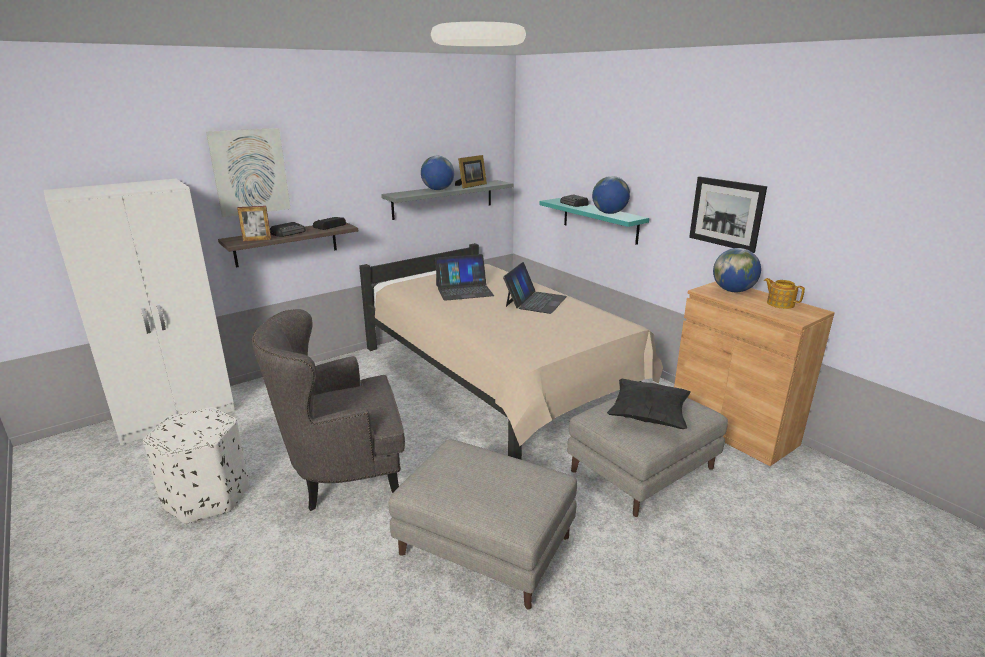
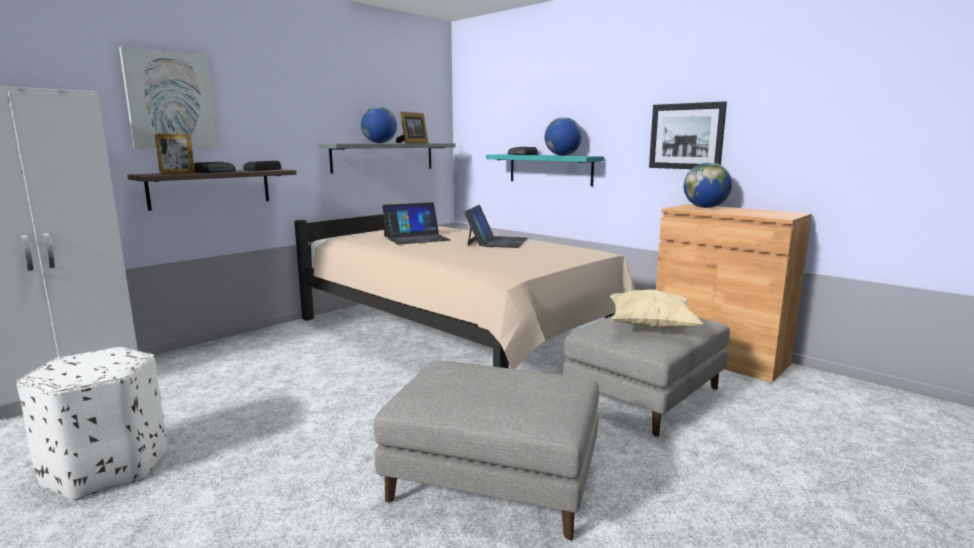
camera: 10 degrees left, 10 degrees down
(345, 477) = (297, 432): grey armchair -> none
(648, 417) = (651, 327): black pillow -> beige pillow
(780, 304) = (757, 211): teapot -> none

